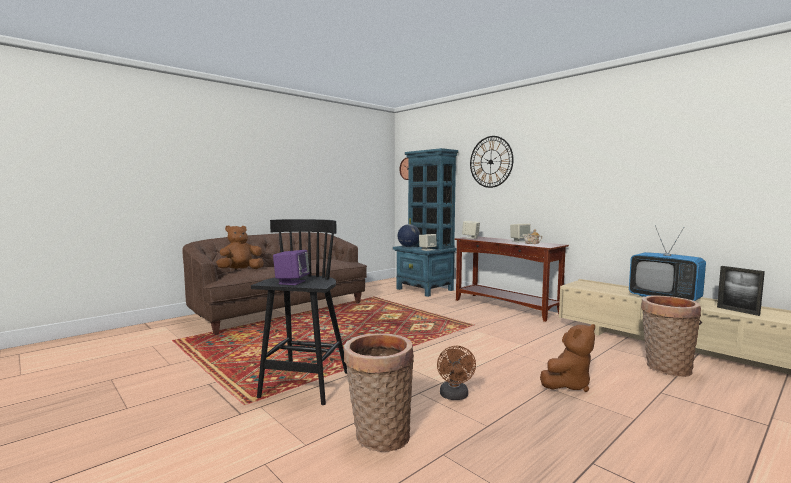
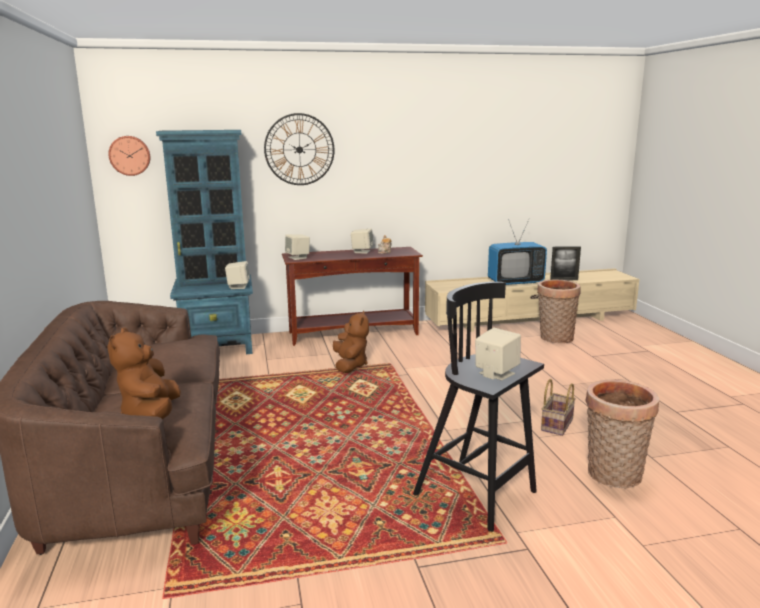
camera: 60 degrees left, 10 degrees up
(291, 282) = (496, 373): purple speaker -> beige speaker
(408, 247) = (195, 289): globe -> none
(454, 396) = (556, 424): brown fan -> basket
(567, 384) = (561, 377): brown plush toy -> brown plush toy (350, 365)

